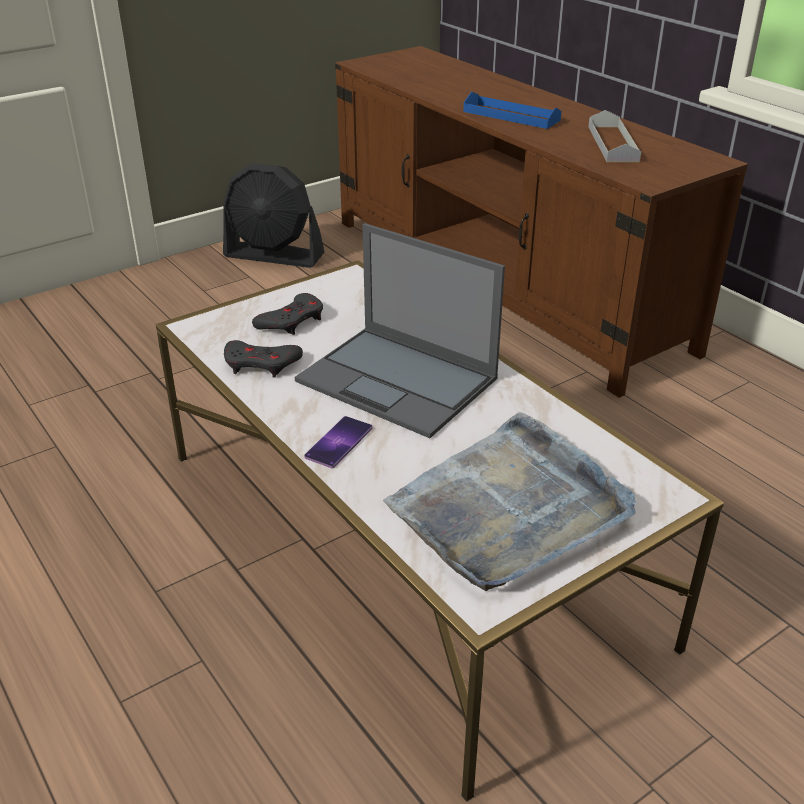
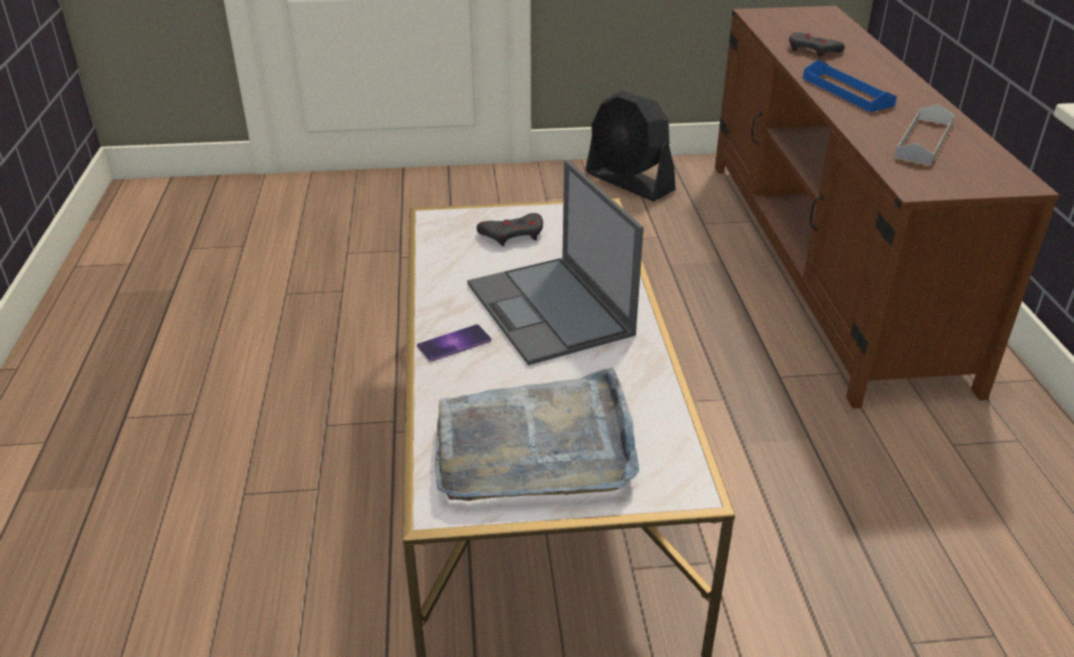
camera: 30 degrees right, 0 degrees up
(261, 364) = (456, 262): grey game controller -> grey game controller (812, 50)

